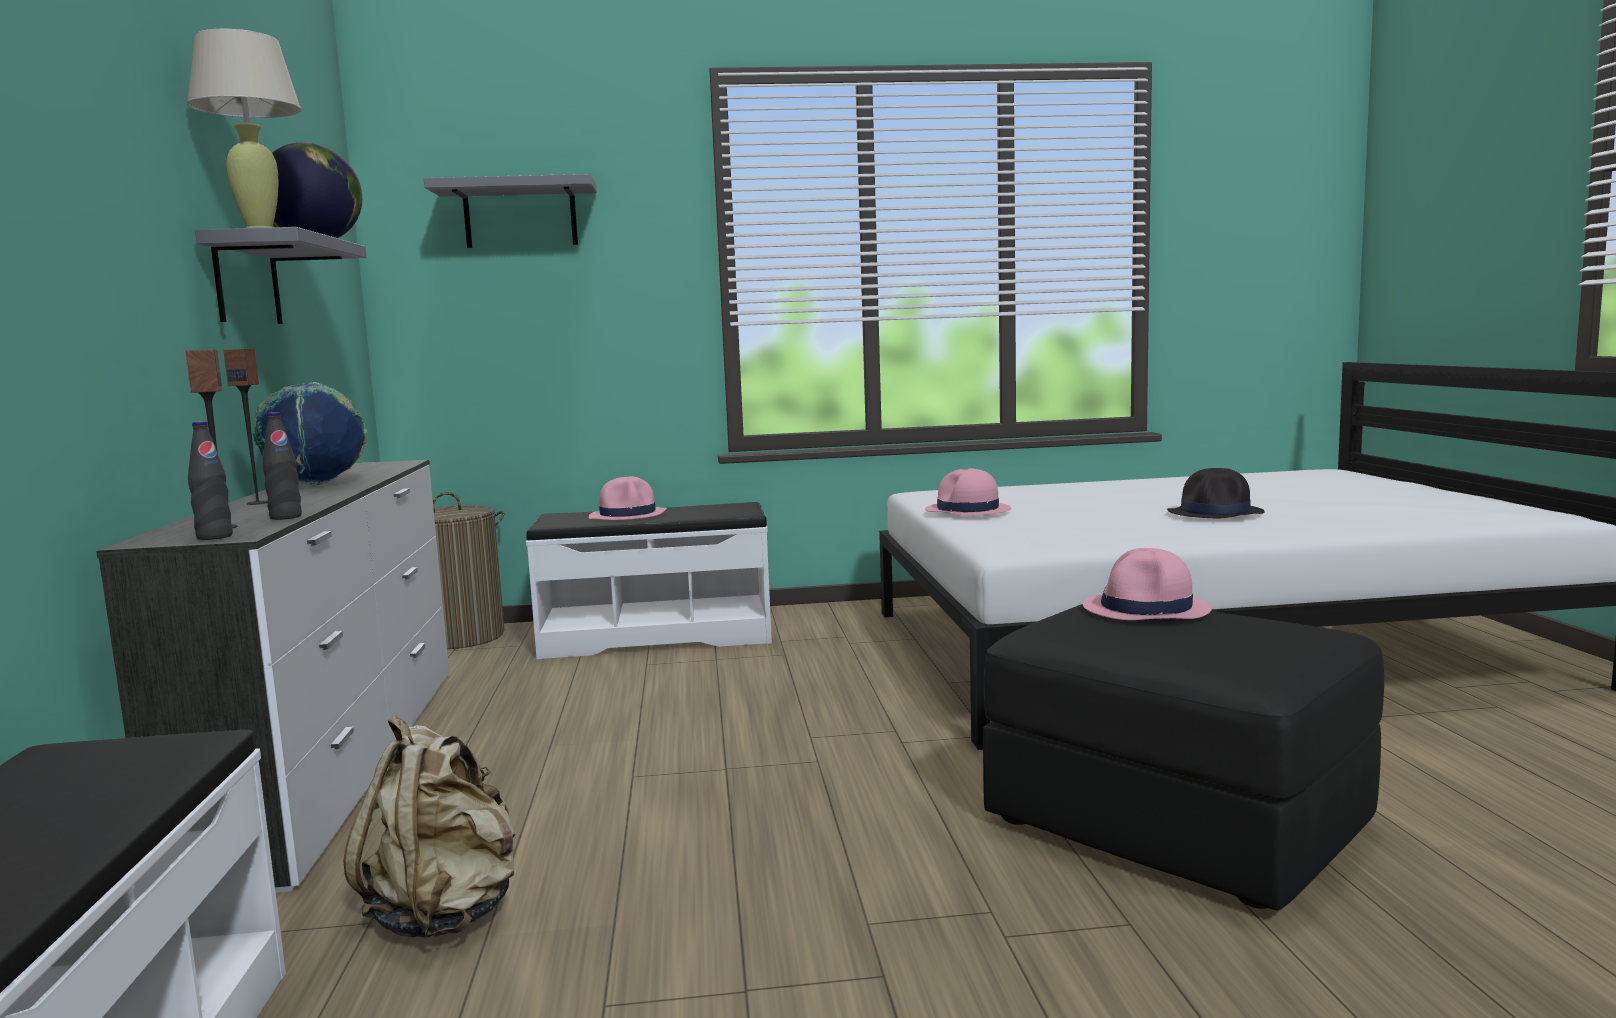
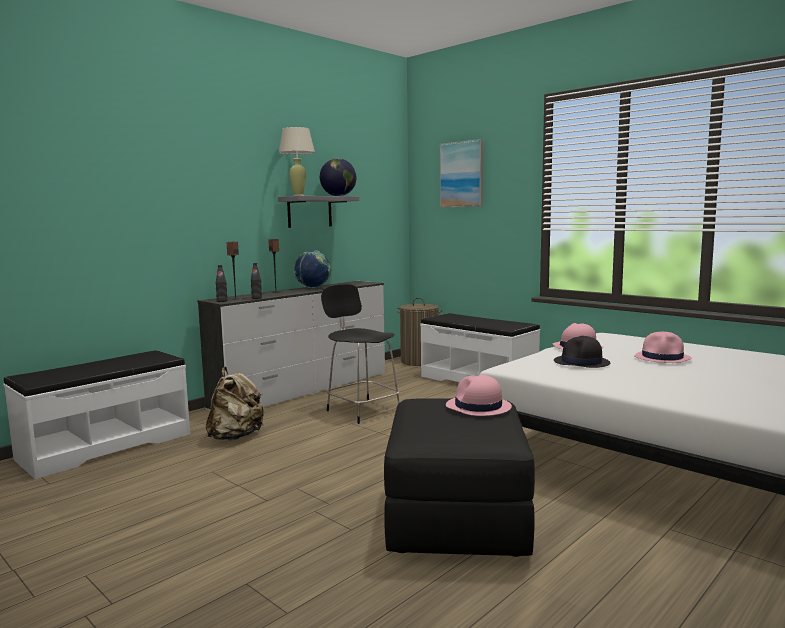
camera: 50 degrees right, 0 degrees up
(520, 215) = (462, 174): grey shelf -> picture
(588, 748) = (361, 410): none -> black chair
(628, 515) = (469, 320): pink hat -> pink hat (663, 358)
(1216, 513) = (689, 379): black hat -> black hat (581, 363)

